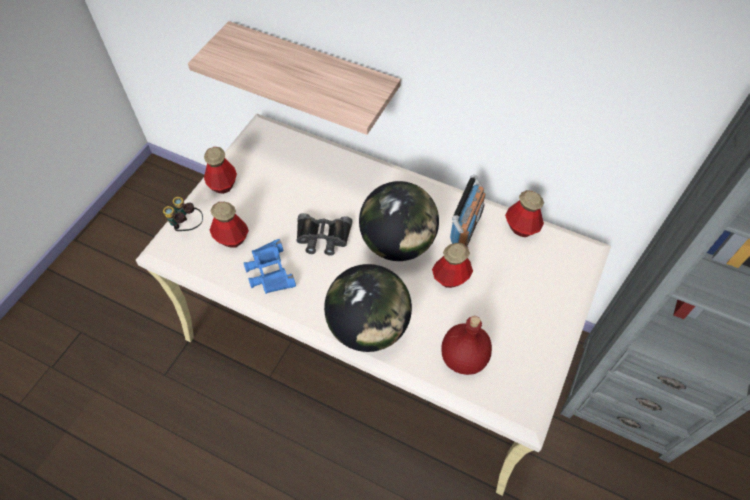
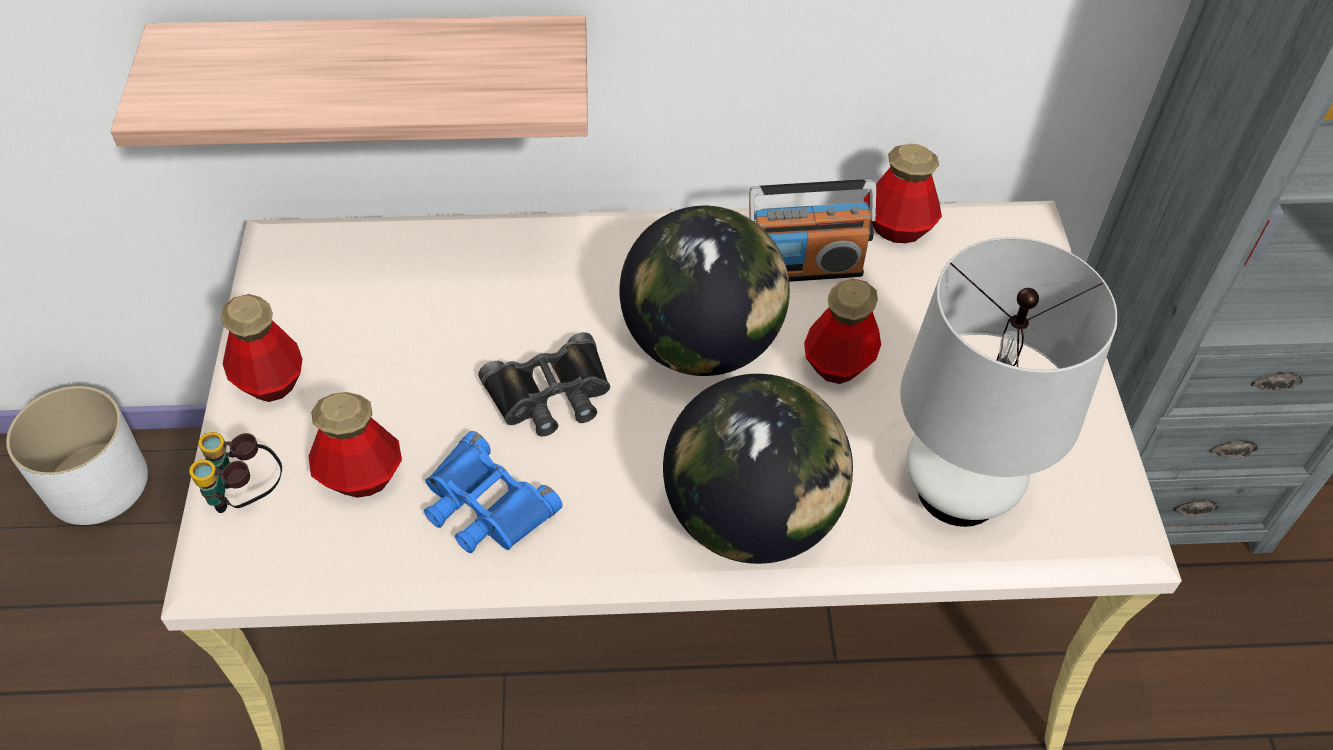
camera: 30 degrees left, 5 degrees down
(188, 193) = (97, 482): none -> white planter
(464, 358) = (958, 491): red bottle -> white table lamp
(465, 228) = (804, 268): radio -> radio turned 90 degrees clockwise

